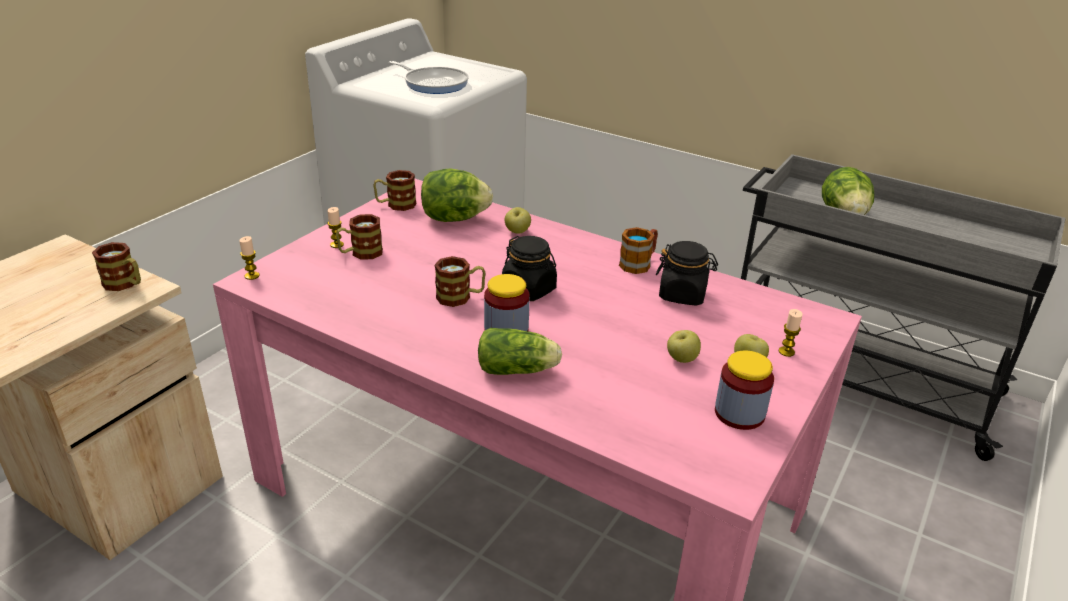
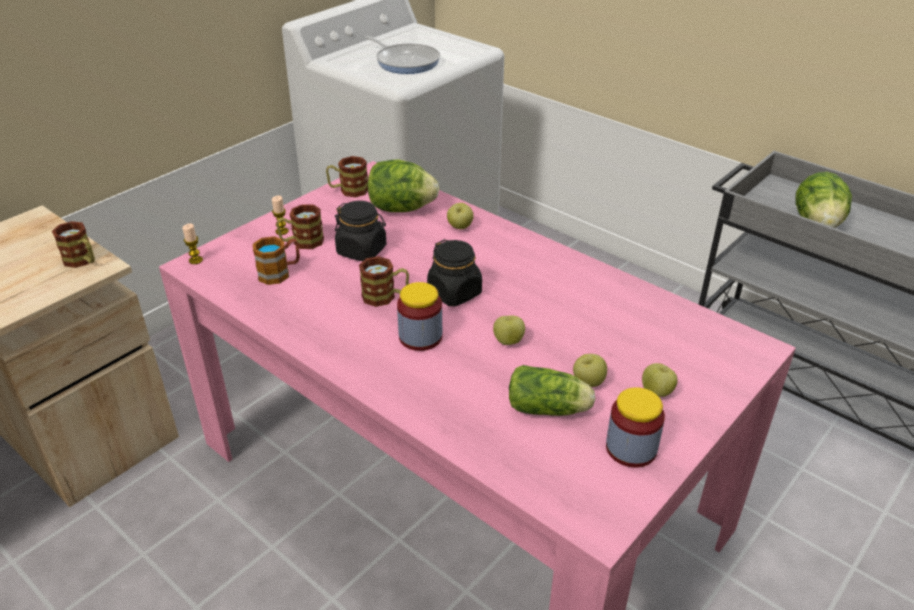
camera: 10 degrees right, 5 degrees up
(519, 370) = (422, 381): lettuce -> lettuce (550, 409)
(594, 329) = (508, 341): none -> apple
(639, 263) = (574, 270): mug -> mug (280, 273)
(682, 295) = (609, 309): black jar -> black jar (362, 250)
(786, 352) = (701, 383): candle -> none

